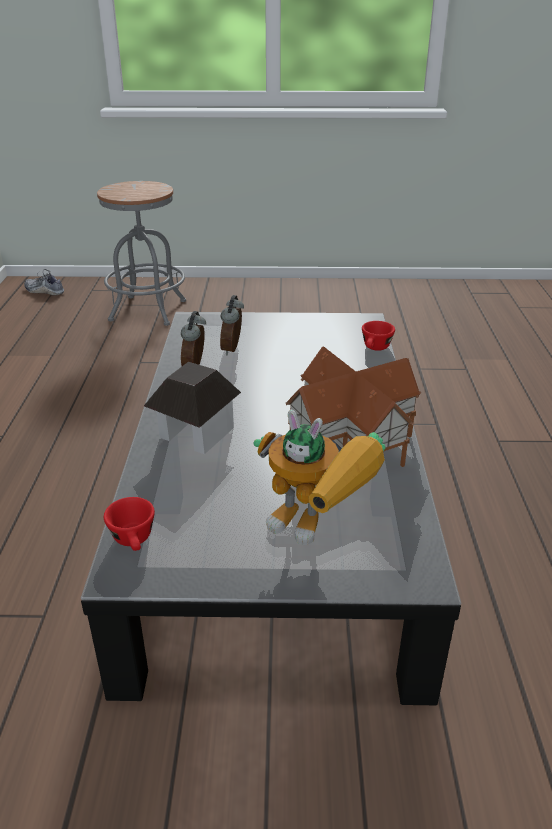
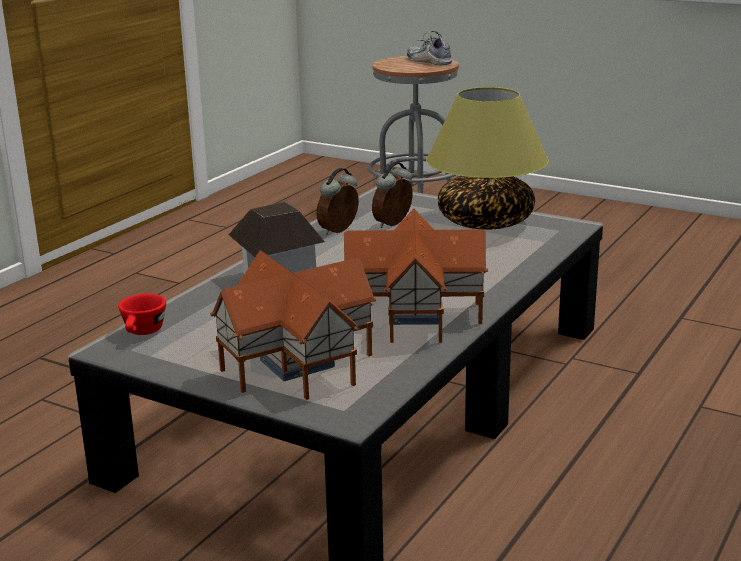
camera: 30 degrees right, 10 degrees down
(44, 291) = (326, 171): shoe -> shoe (428, 61)
(301, 330) = (486, 221): none -> table lamp
(318, 529) = (299, 363): toy robot -> toy house
(375, 348) = (547, 250): red cup -> none

